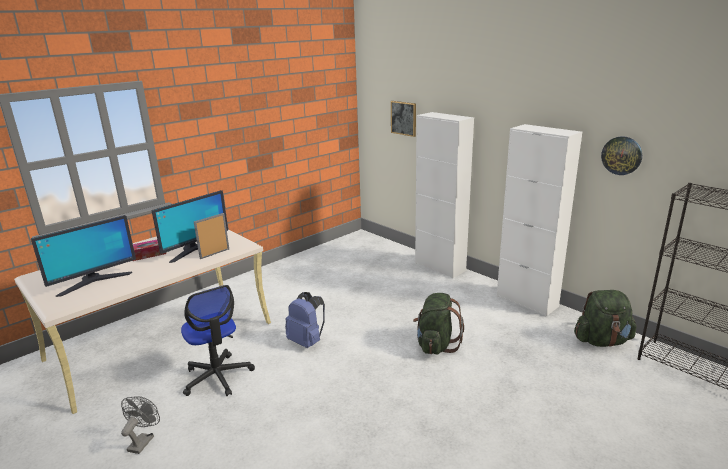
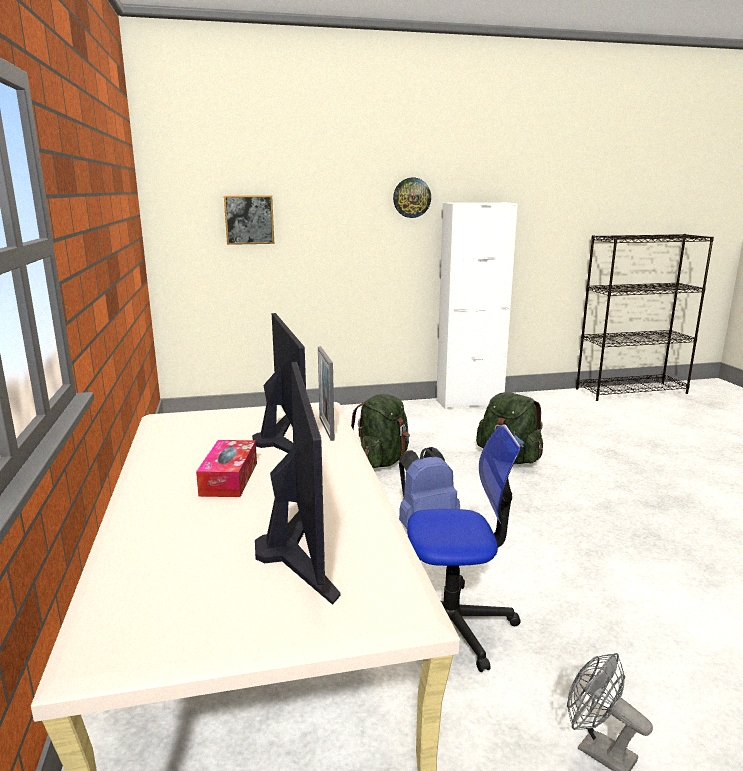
camera: 60 degrees left, 5 degrees down
(440, 267) = (346, 411): white cabinet -> none
(602, 341) = (562, 401): green backpack -> green backpack (382, 461)
(621, 155) = (536, 222): wall clock -> wall clock (411, 197)

